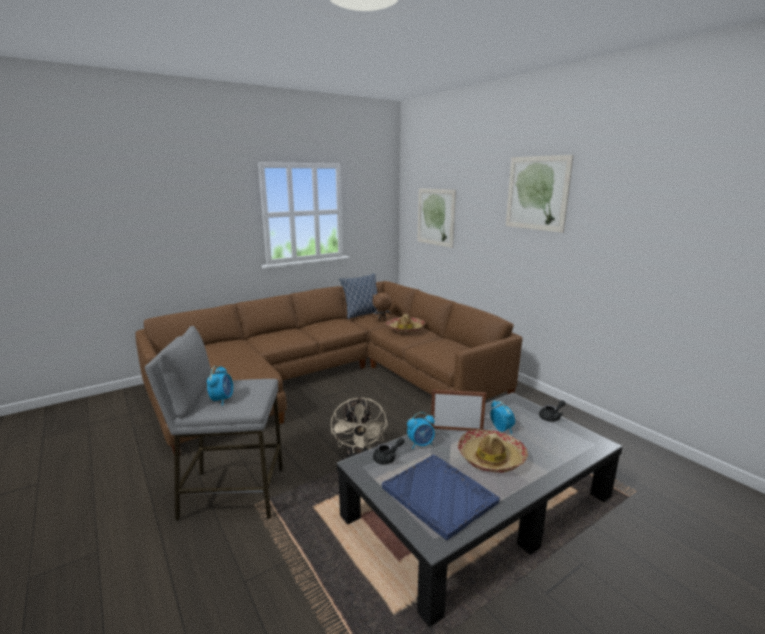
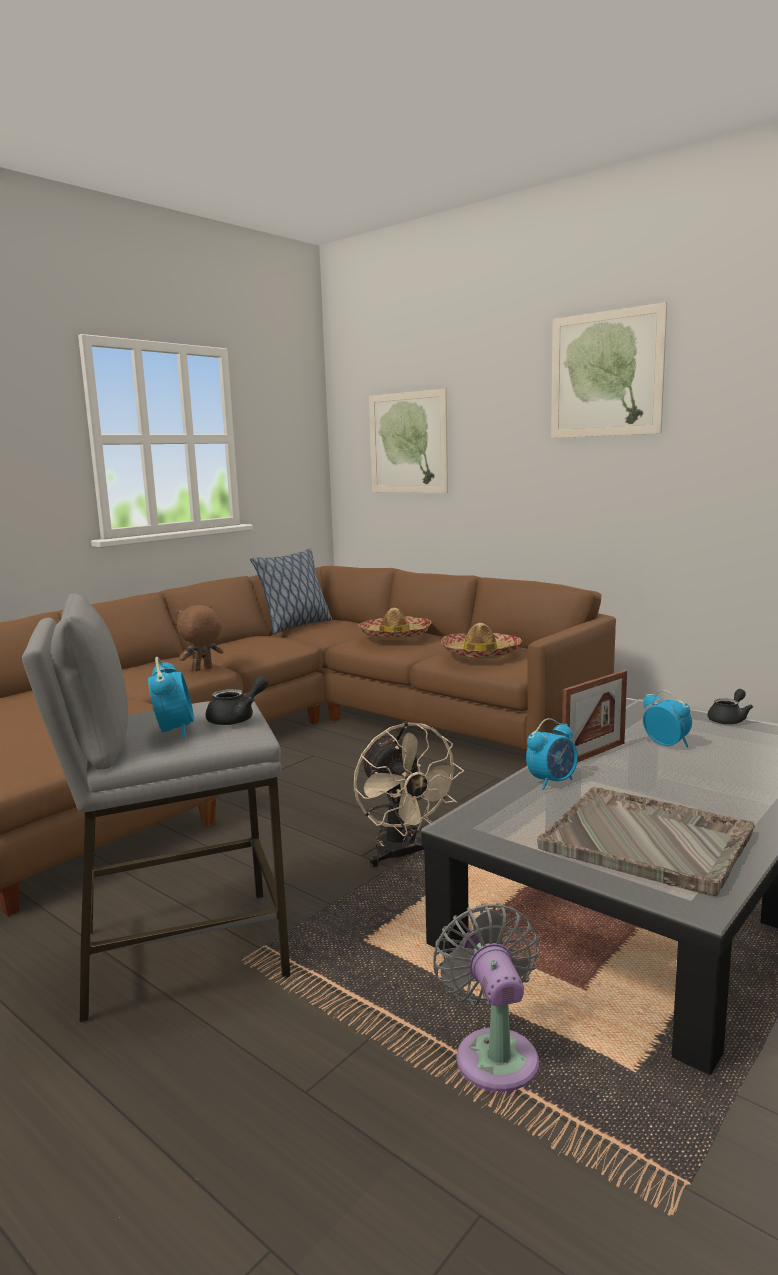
camera: 15 degrees left, 5 degrees down
(335, 585) = (494, 1053): none -> grey fan
(381, 321) = (340, 632): brown plush toy -> brown plush toy (202, 669)
(388, 458) = (511, 808): black teapot -> black teapot (237, 718)
(439, 496) = (648, 842): blue tray -> grey tray
(456, 429) = (594, 754): picture frame -> picture frame turned 150 degrees clockwise
(491, 458) = (684, 781): hat -> hat (480, 654)

